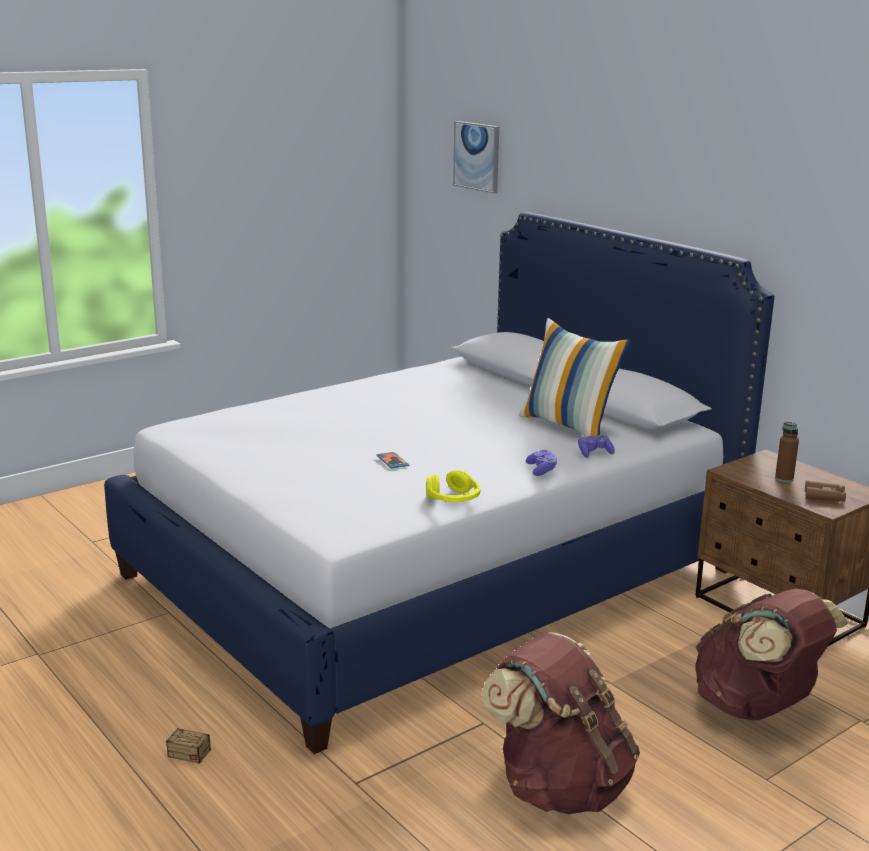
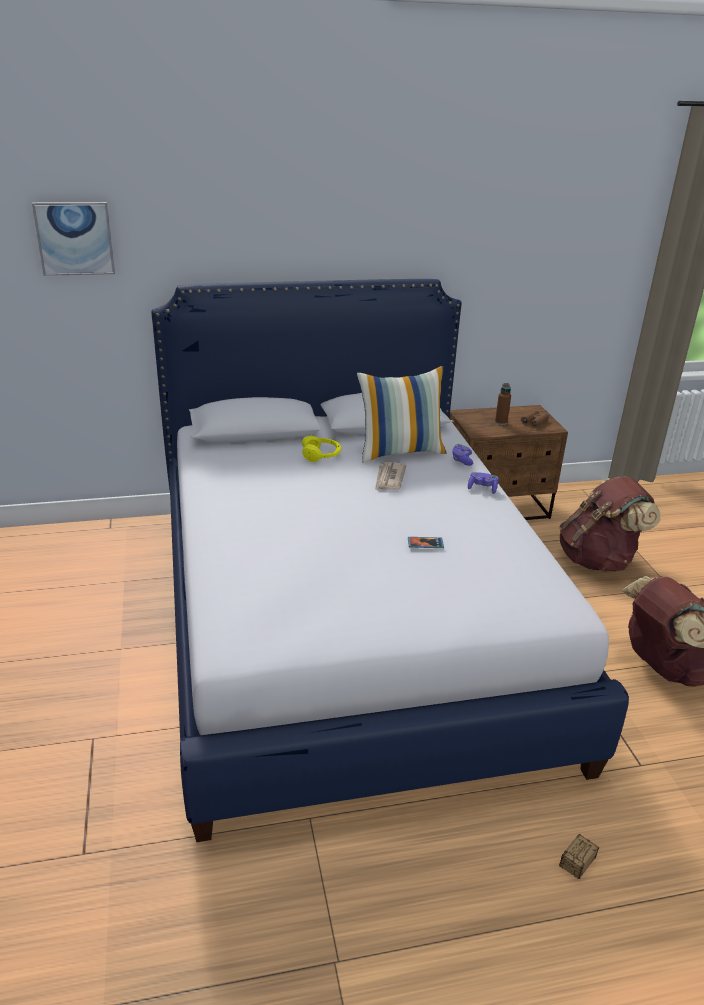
camera: 65 degrees left, 10 degrees up
(453, 499) = (521, 539): yellow headphones -> yellow headphones (321, 455)
(501, 430) = (389, 479): none -> newspaper

